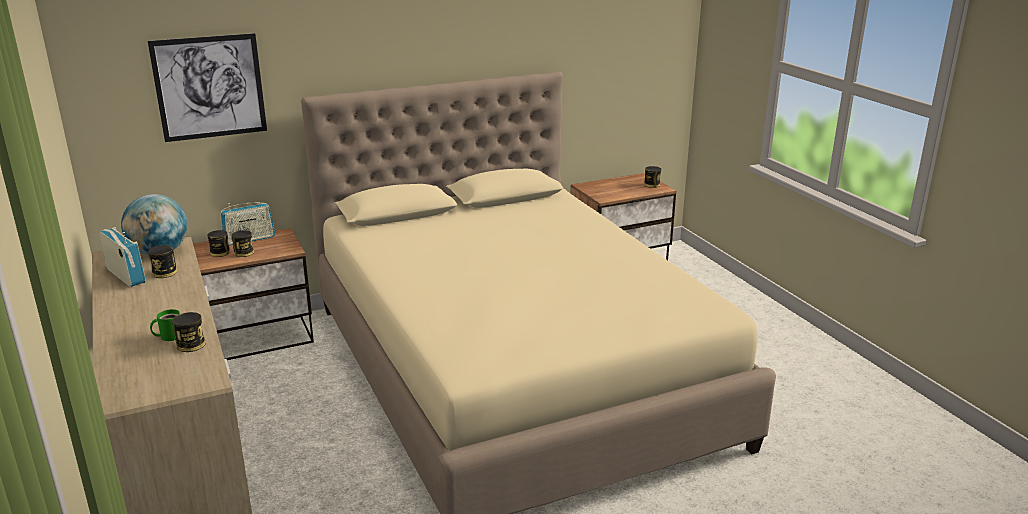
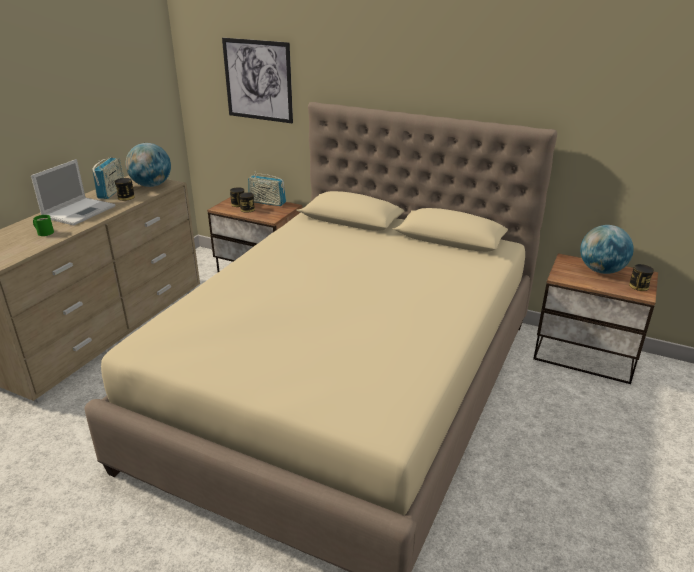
camera: 50 degrees right, 5 degrees up
(147, 304) = (80, 211): none -> laptop
(191, 345) = (38, 242): can -> none
(616, 184) = (601, 270): none -> globe

